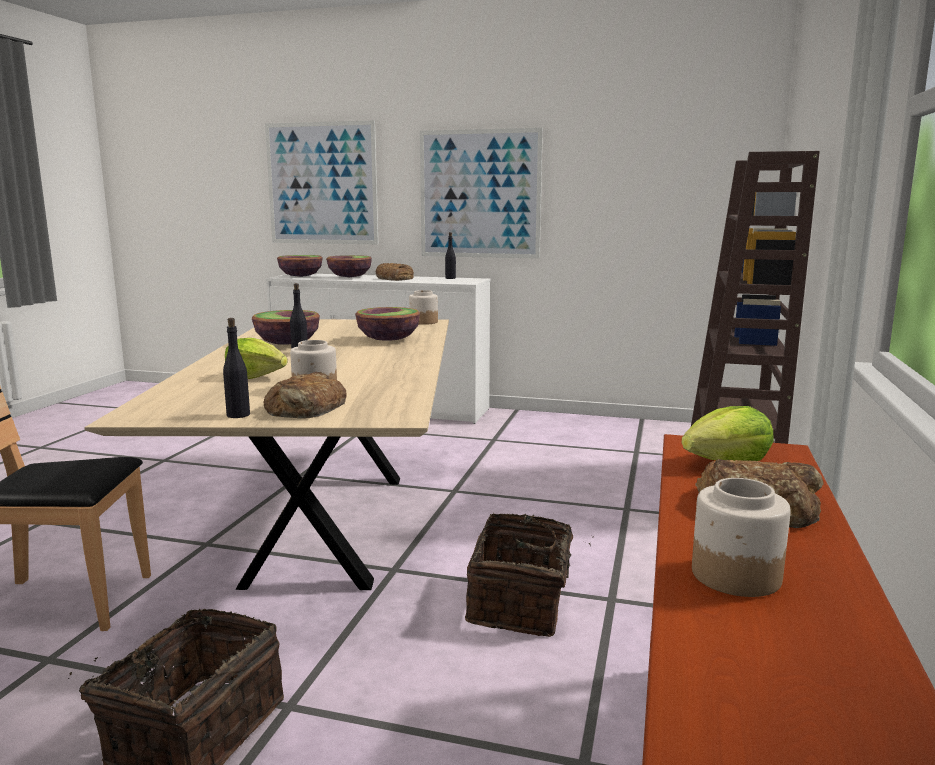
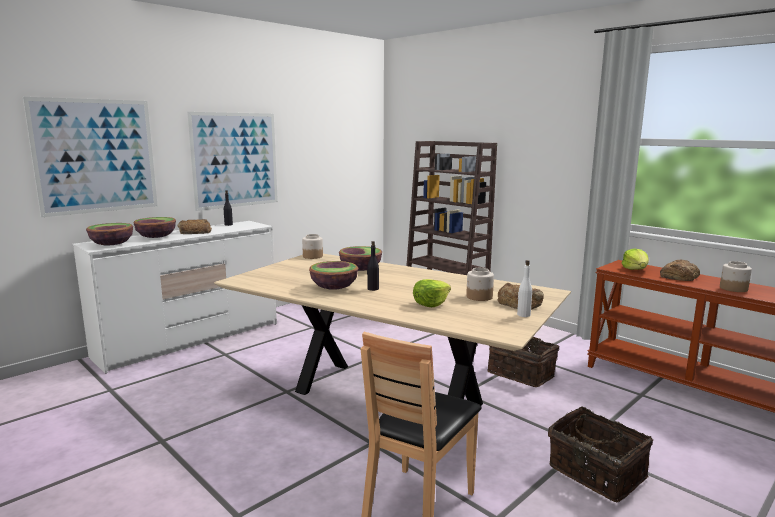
camera: 60 degrees left, 0 degrees up
(238, 415) = (523, 315): black bottle -> white bottle

